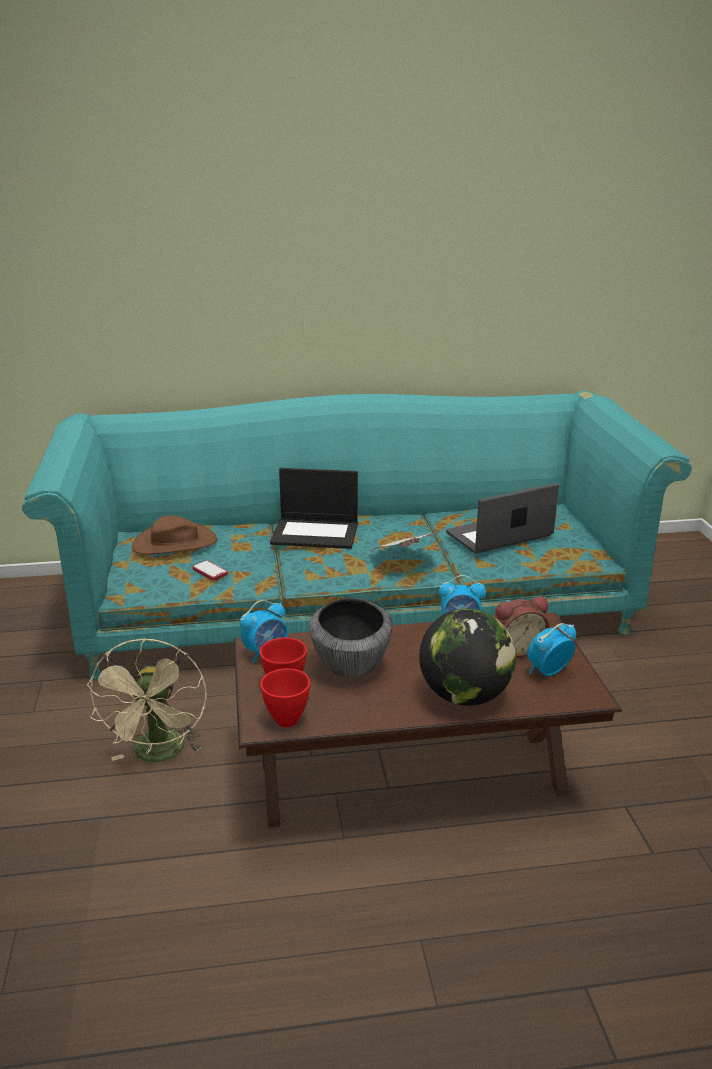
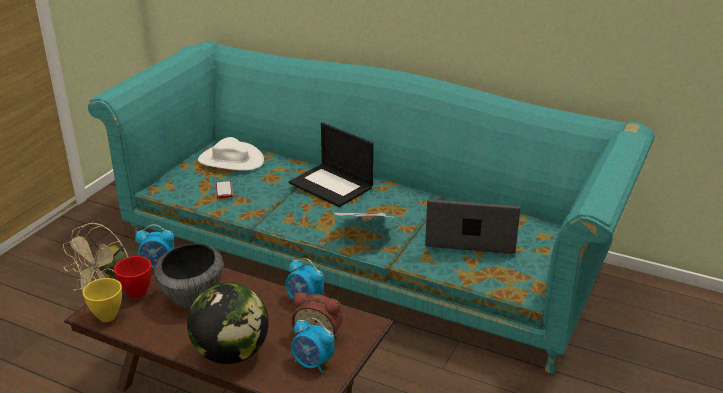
camera: 35 degrees right, 5 degrees up
(174, 543) = (230, 160): brown hat -> white hat
(288, 720) = (108, 317): red bowl -> yellow bowl
(547, 672) = (313, 364): alarm clock -> alarm clock turned 150 degrees counterclockwise

